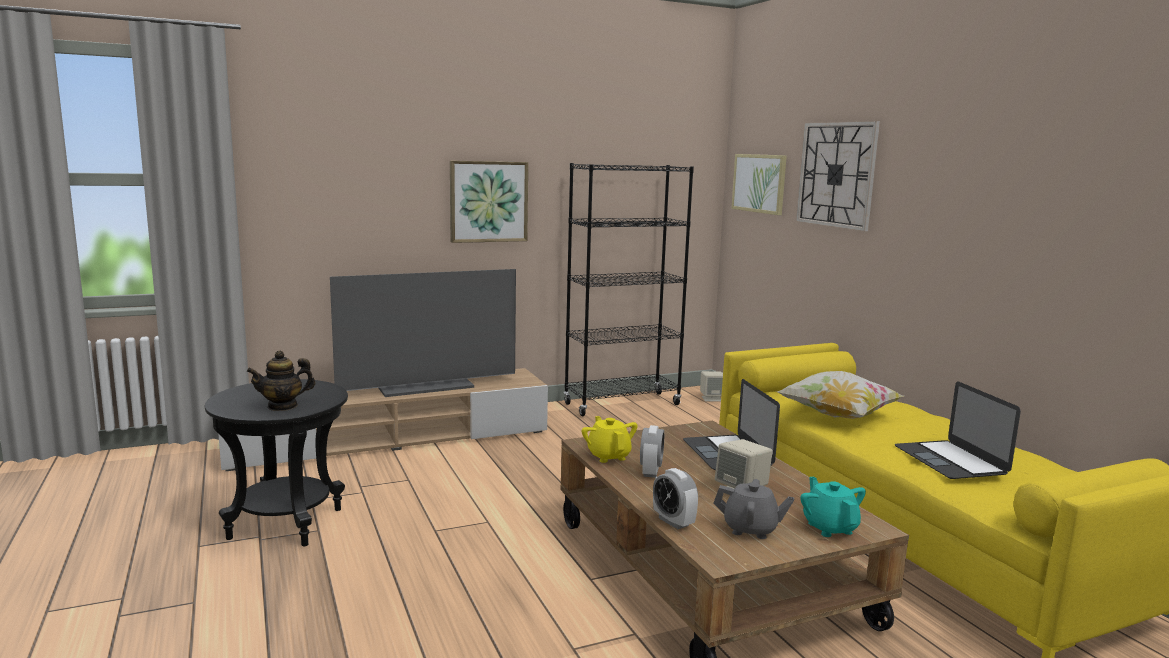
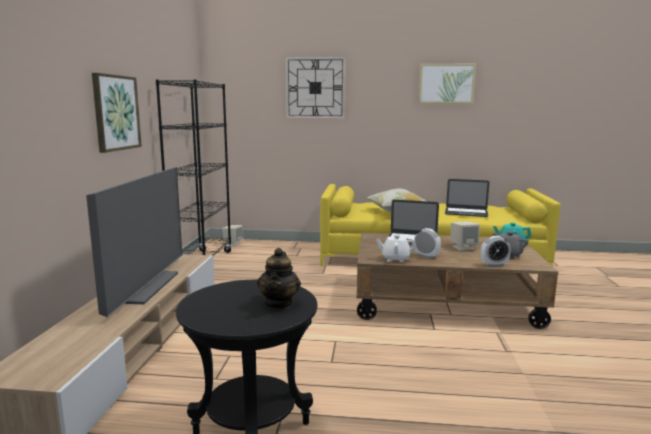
camera: 60 degrees left, 0 degrees up
(608, 456) = (395, 259): yellow teapot -> white teapot
(759, 183) = (244, 96): picture -> picture (446, 84)

